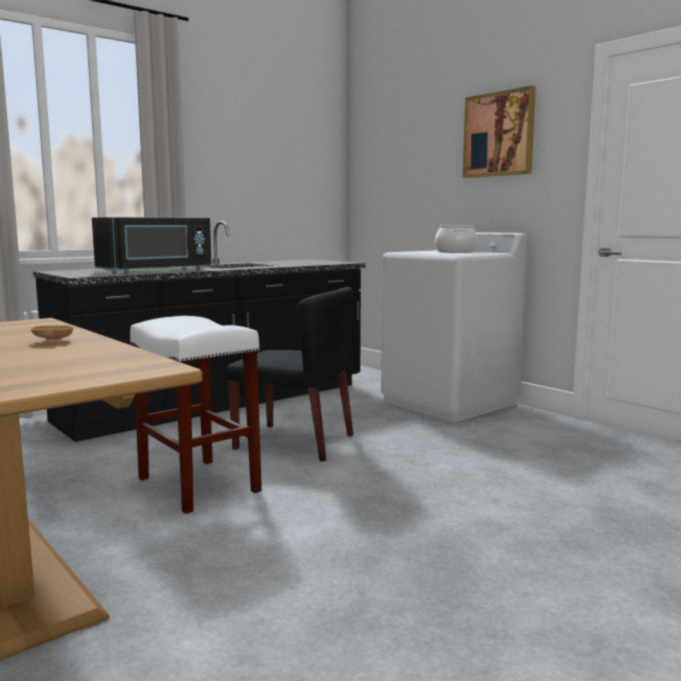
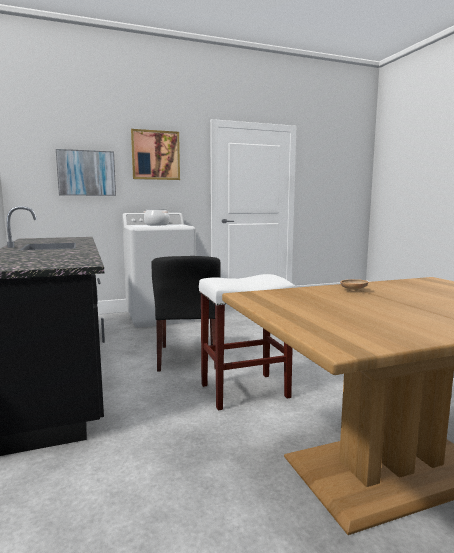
camera: 70 degrees left, 0 degrees up
(157, 271) = (72, 254): black microwave -> none
(295, 442) = (188, 357): black chair -> black chair turned 135 degrees clockwise
(415, 174) = (86, 173): none -> picture

